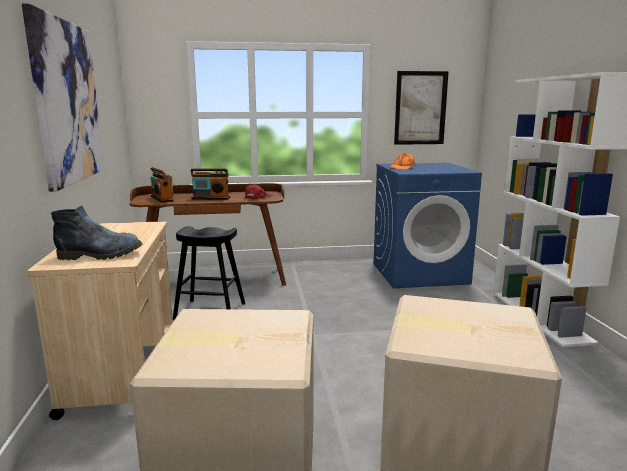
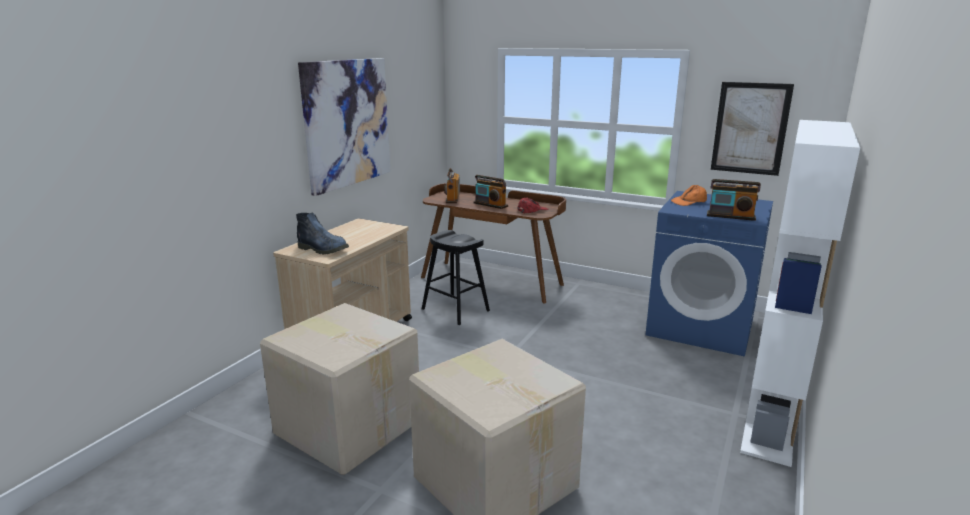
camera: 35 degrees right, 5 degrees up
(450, 171) = (730, 216): none -> radio

